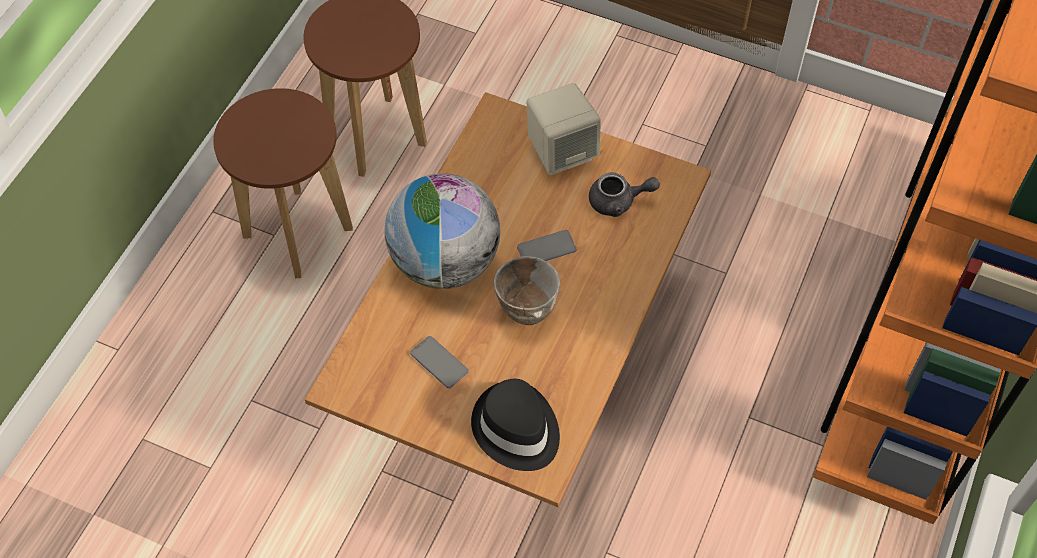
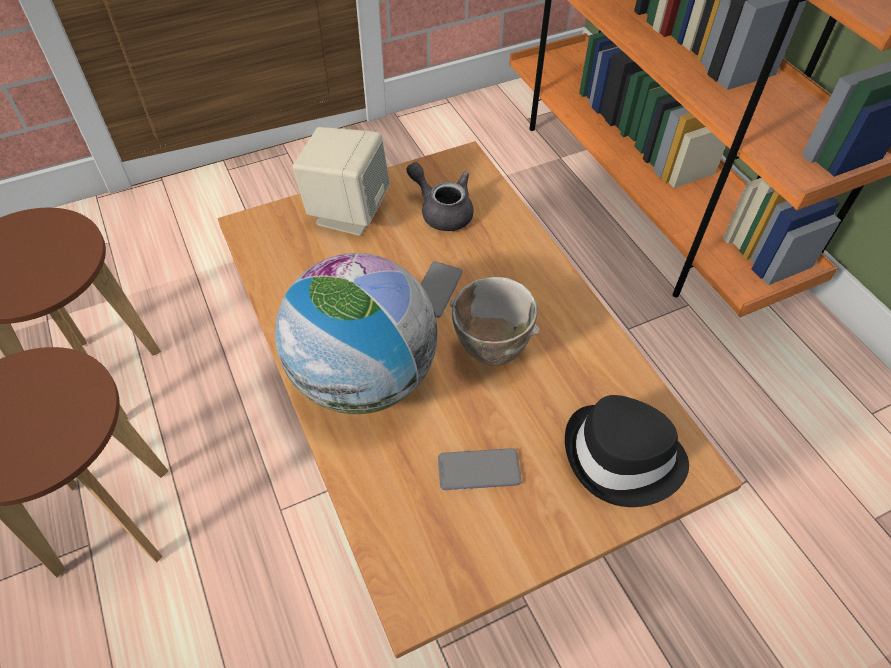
camera: 50 degrees left, 5 degrees down
(618, 201) = (442, 211): grey teapot -> grey teapot turned 90 degrees counterclockwise

